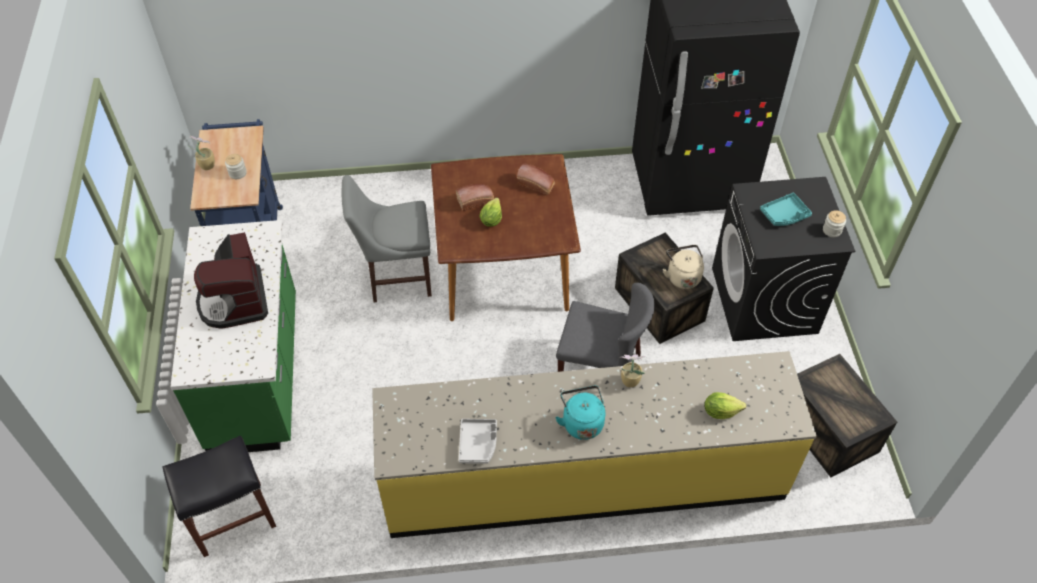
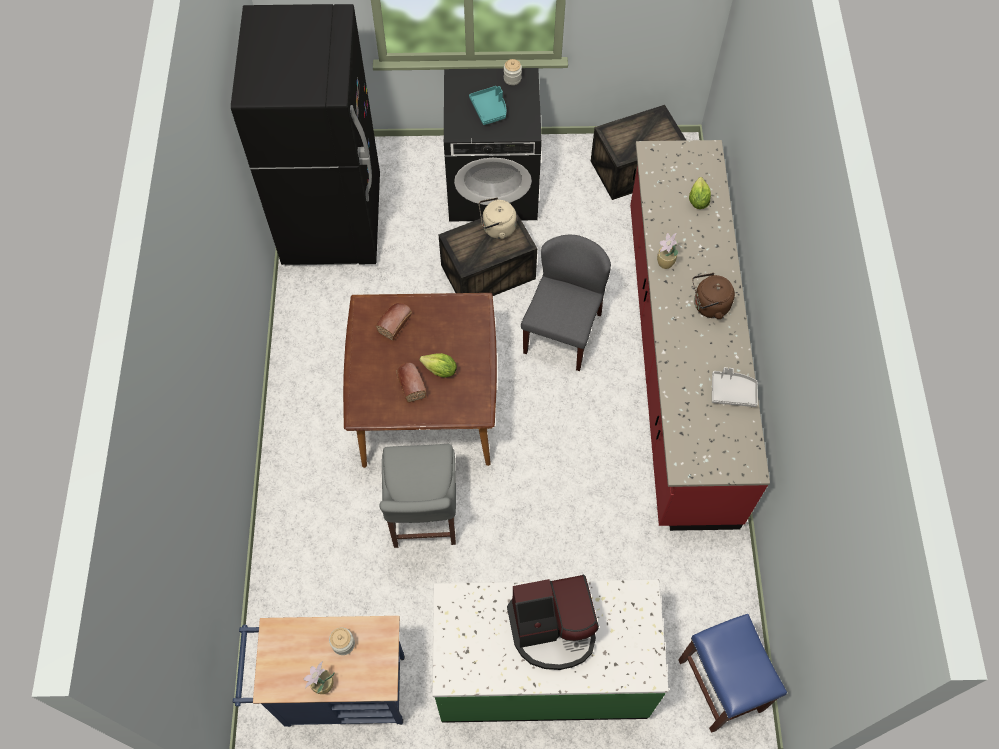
camera: 85 degrees left, 10 degrees up
(231, 519) = (721, 686): black stool -> blue stool
(581, 422) = (708, 306): turquoise kettle -> brown kettle
(583, 477) = (678, 359): yellow counter -> red counter

